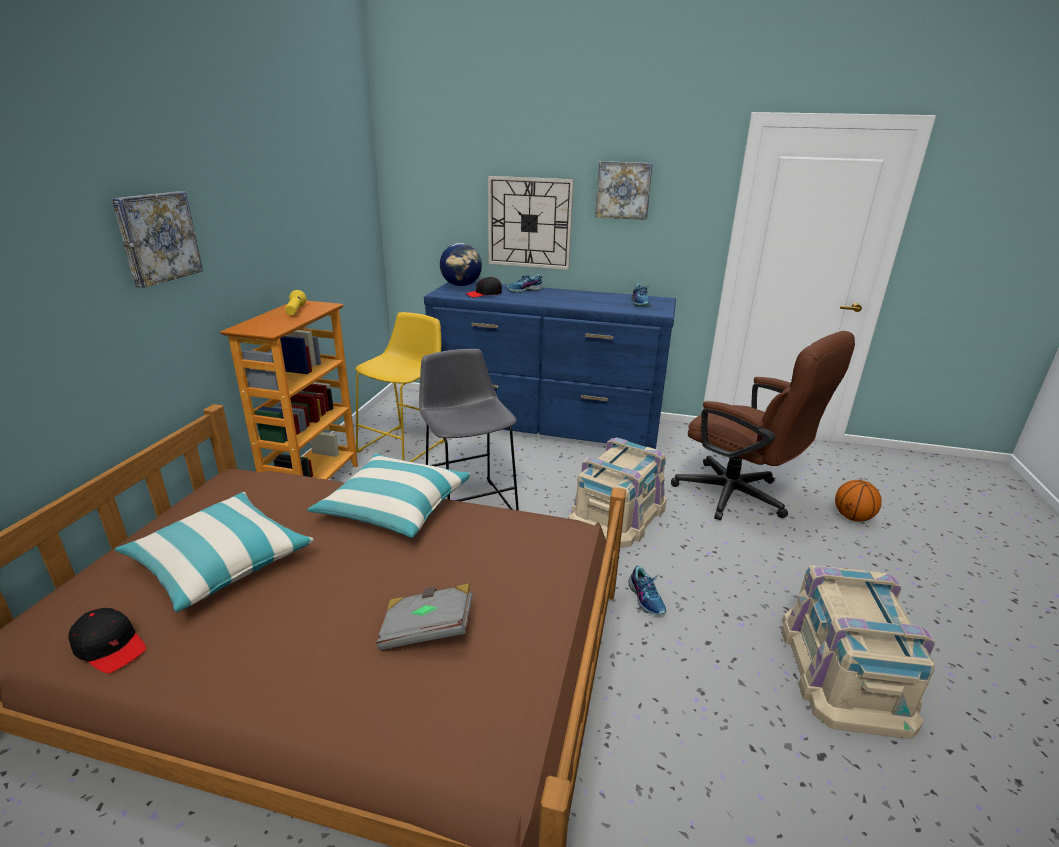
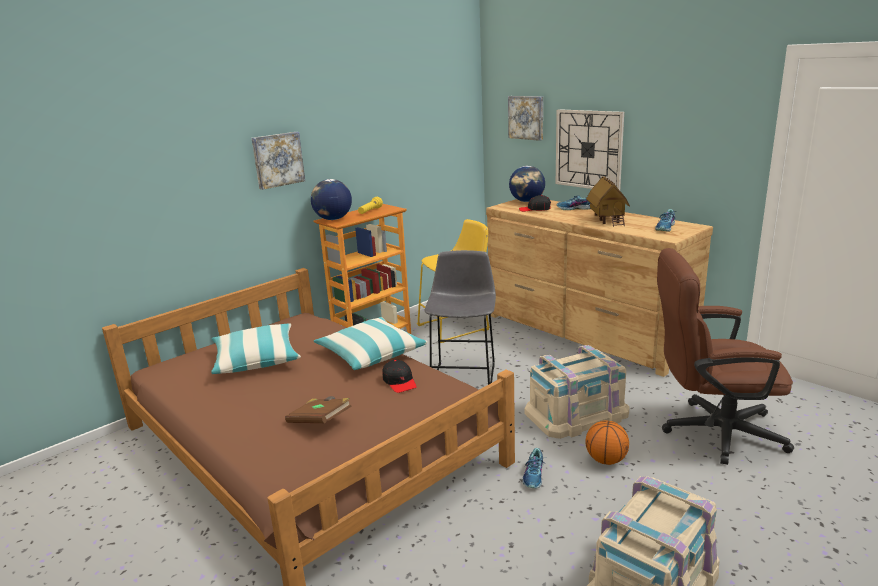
camera: 35 degrees right, 5 degrees down
(110, 647) = (182, 383): black cap -> black cap (399, 382)
(252, 327) = (333, 219): none -> globe
(427, 630) = (320, 421): grey book -> brown book
(546, 424) = (585, 333): blue dresser -> brown dresser
(575, 299) = (607, 220): none -> toy house
(623, 190) = (666, 121): picture -> picture (526, 117)
(740, 498) = (711, 431): brown office chair -> brown office chair turned 105 degrees clockwise
(852, 517) = (825, 480): basketball -> basketball (606, 460)

